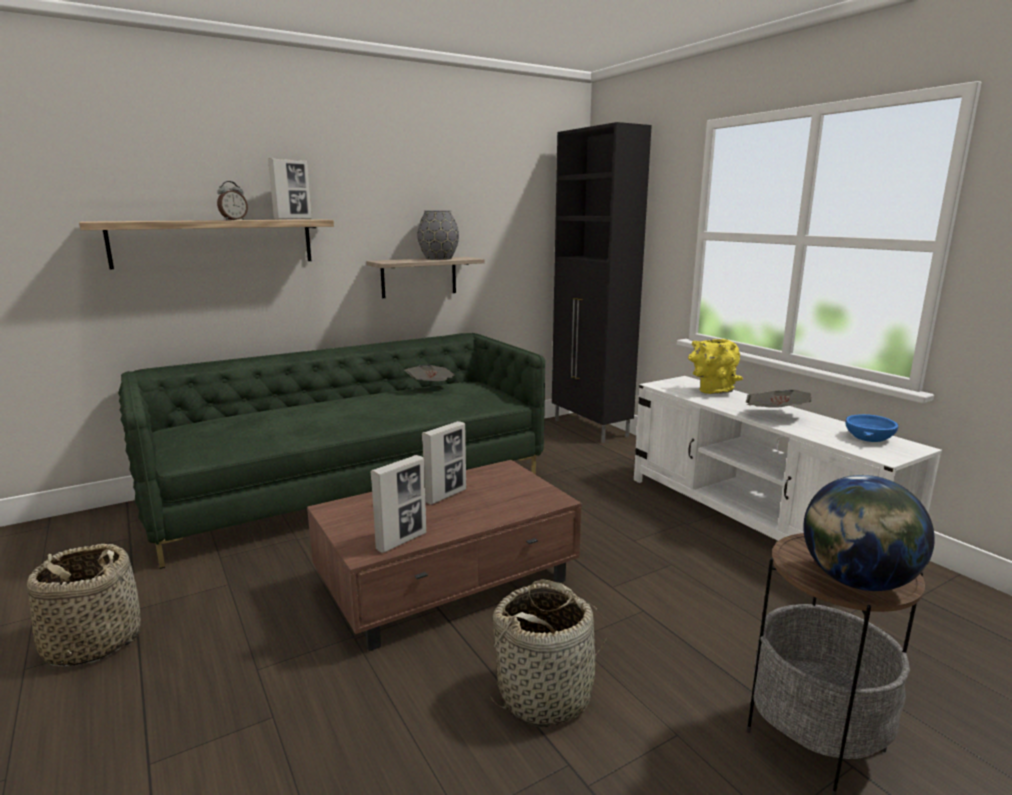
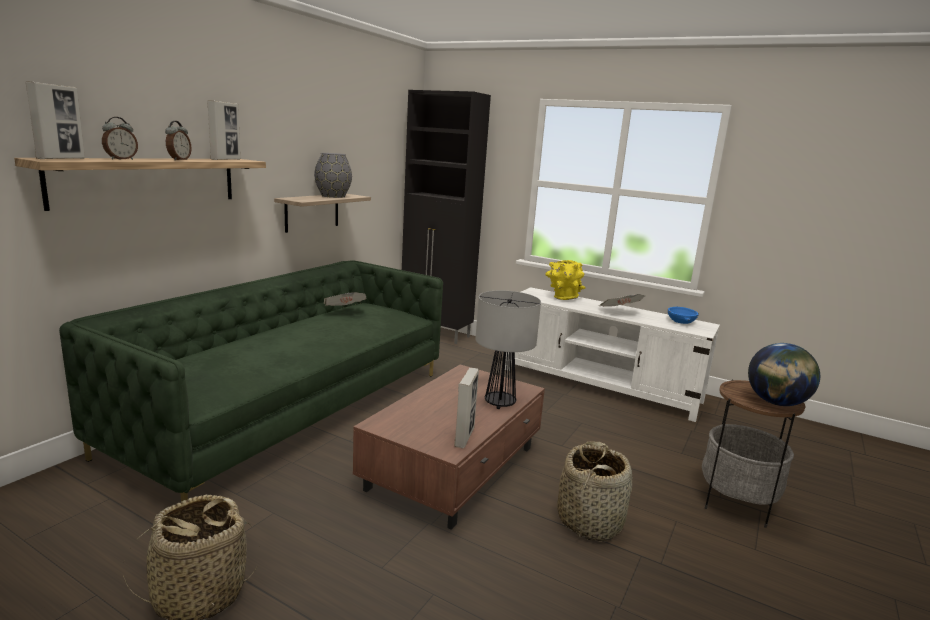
camera: 30 degrees left, 0 degrees up
(172, 220) = (121, 159): none -> alarm clock
(446, 495) = (450, 398): picture frame -> picture frame (61, 159)
(498, 511) = (500, 403): none -> table lamp

